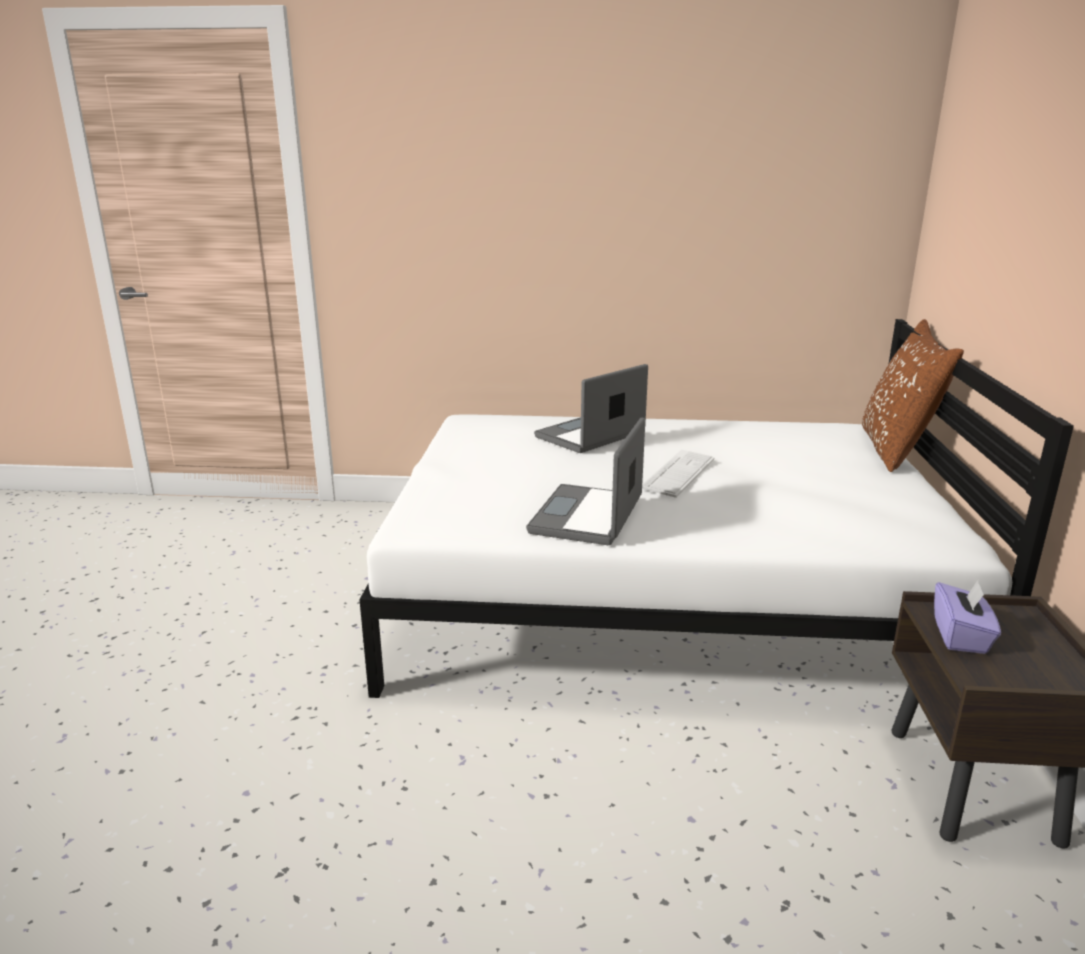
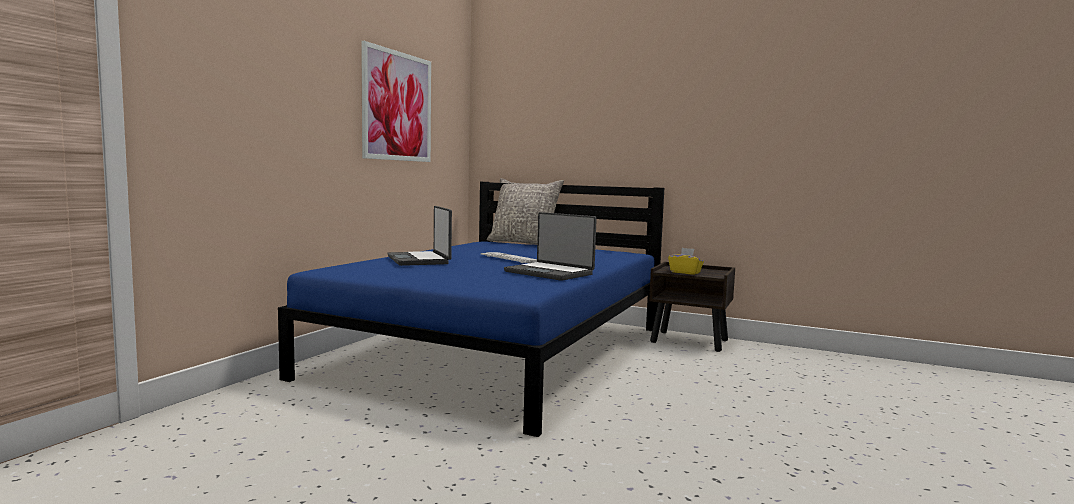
camera: 70 degrees left, 15 degrees down
(662, 599) = (500, 351): white bed -> blue bed
(702, 198) = (397, 106): none -> picture
(896, 450) = (523, 243): brown pillow -> grey pillow
(961, 636) = (685, 272): purple tissue box -> yellow tissue box

